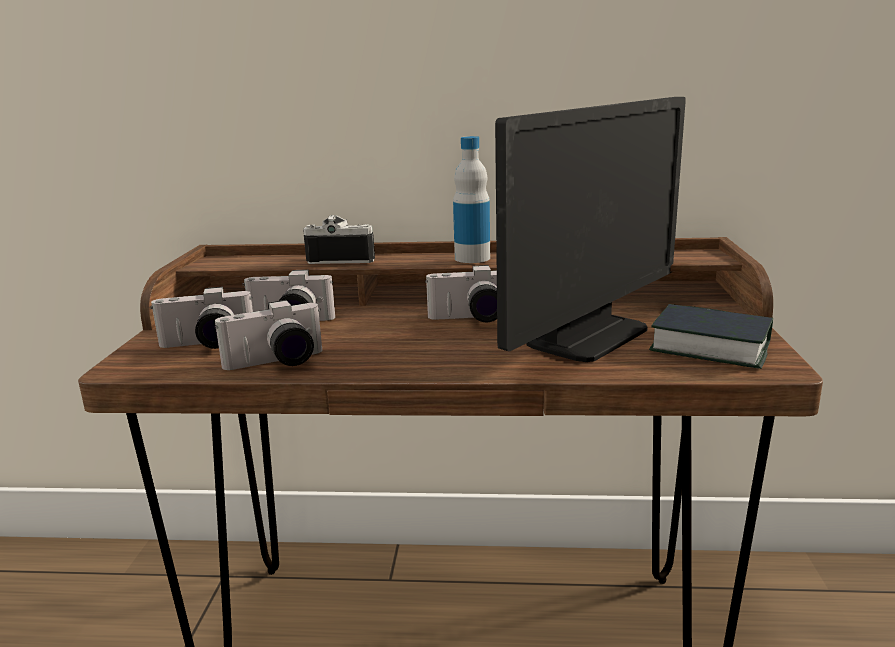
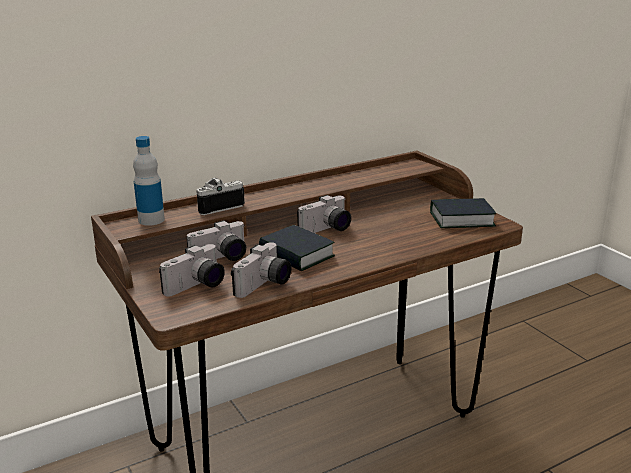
camera: 35 degrees left, 5 degrees up
(381, 338) = (296, 255): none -> book
(472, 258) = (300, 190): bottle -> bottle (151, 220)
(587, 336) = (400, 227): monitor -> none

